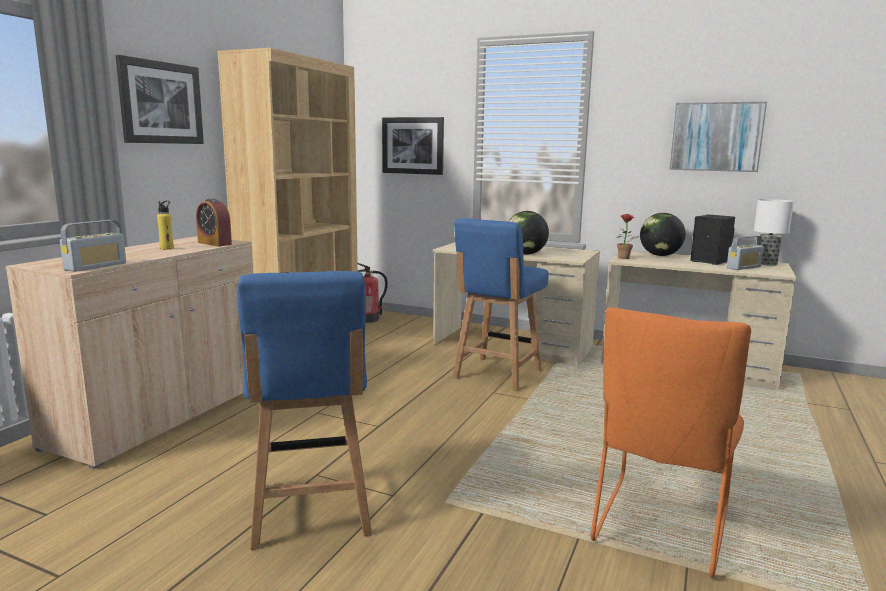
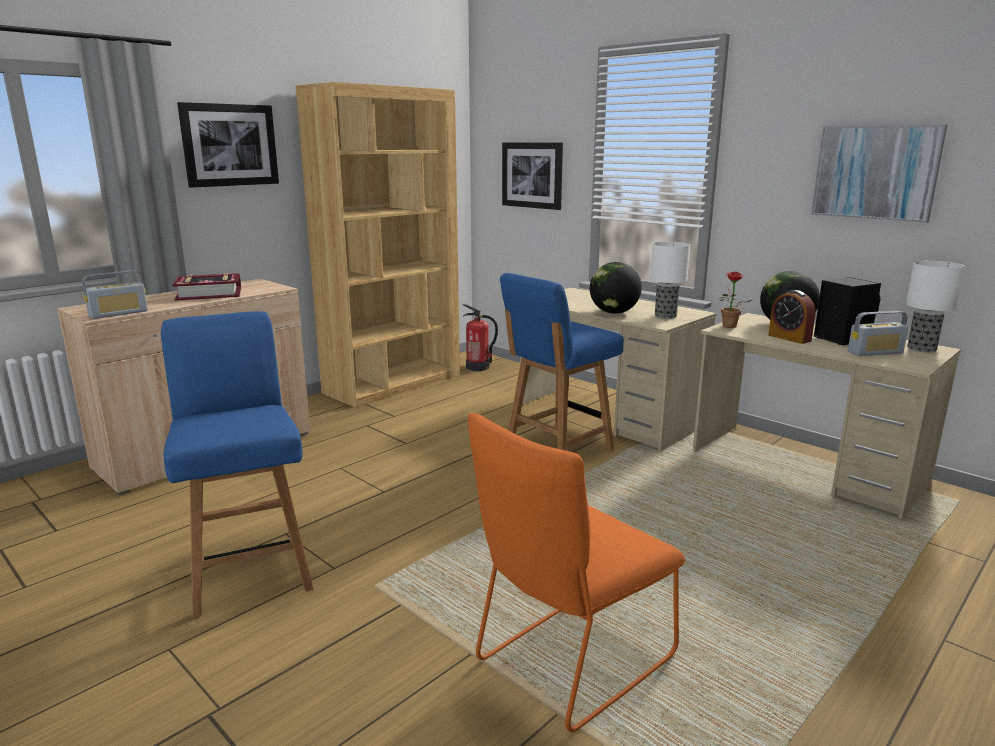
camera: 20 degrees right, 5 degrees up
(167, 248) = (209, 294): yellow bottle -> book
(214, 243) = (259, 289): alarm clock -> alarm clock (789, 338)
(310, 512) = (250, 570): blue chair -> blue chair turned 150 degrees clockwise
(568, 254) = (666, 316): none -> table lamp

